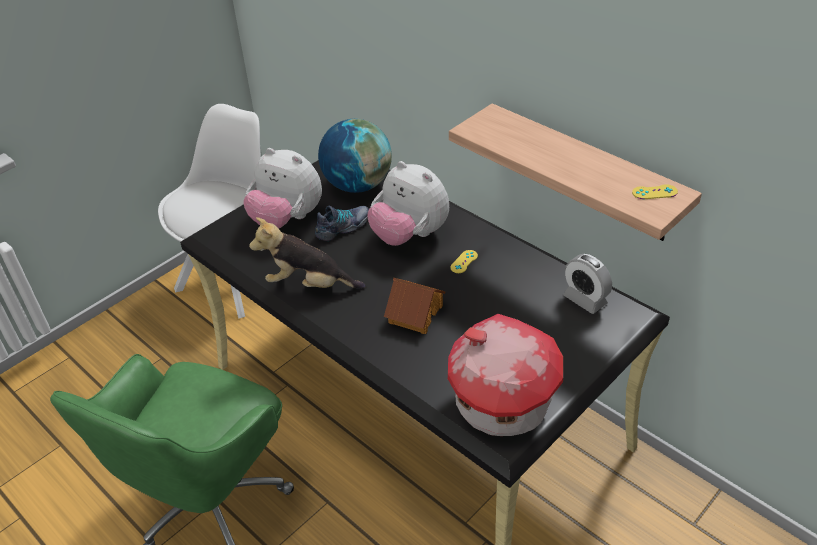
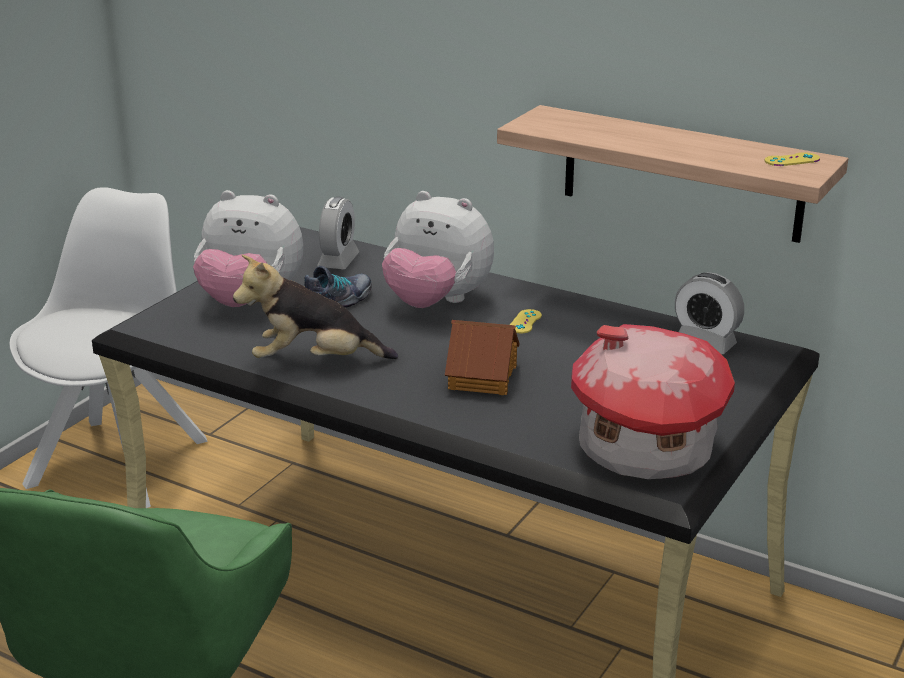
camera: 15 degrees left, 15 degrees down
(358, 185) = (338, 260): globe -> alarm clock

